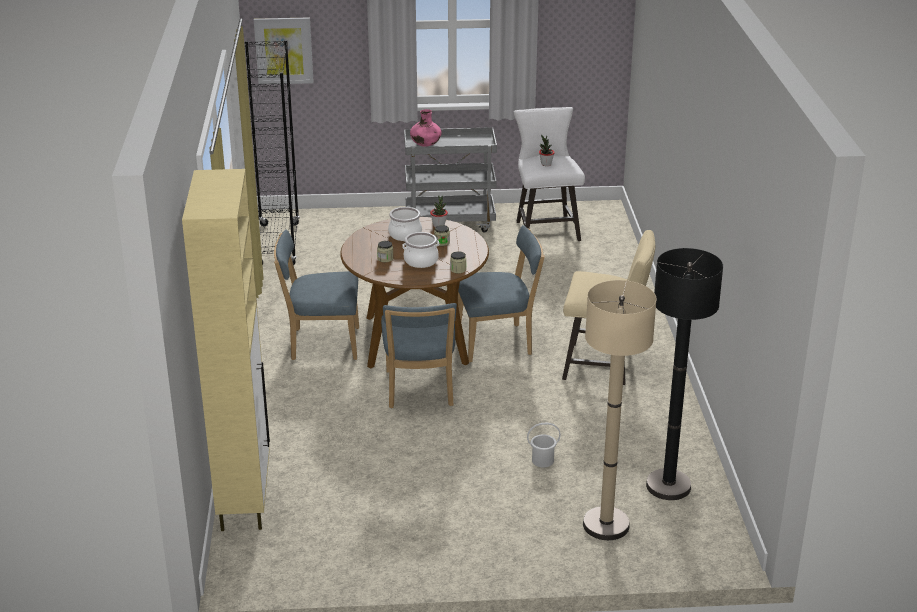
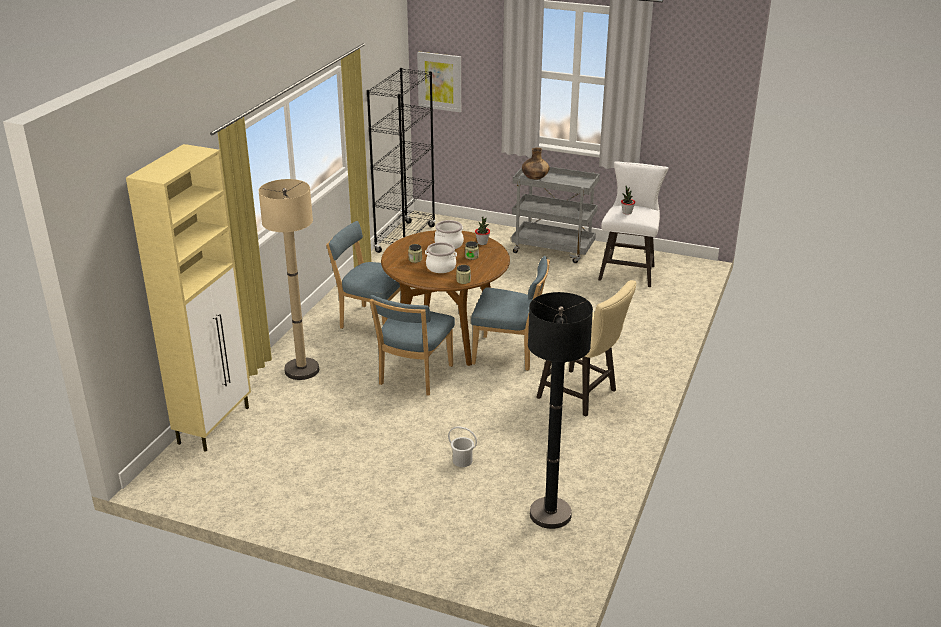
camera: 25 degrees right, 0 degrees up
(425, 145) = (535, 178): pink vase -> brown vase
(606, 525) = (468, 531): beige floor lamp -> beige floor lamp (302, 370)

